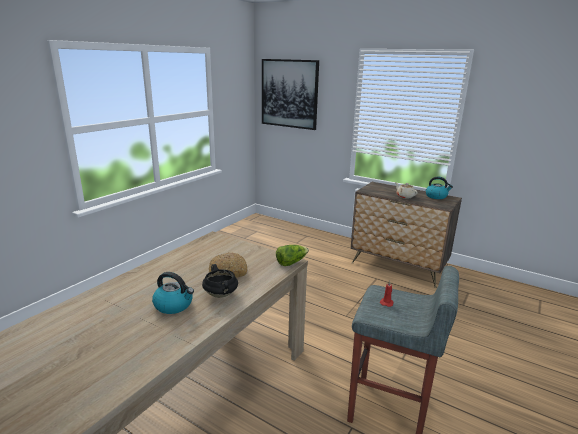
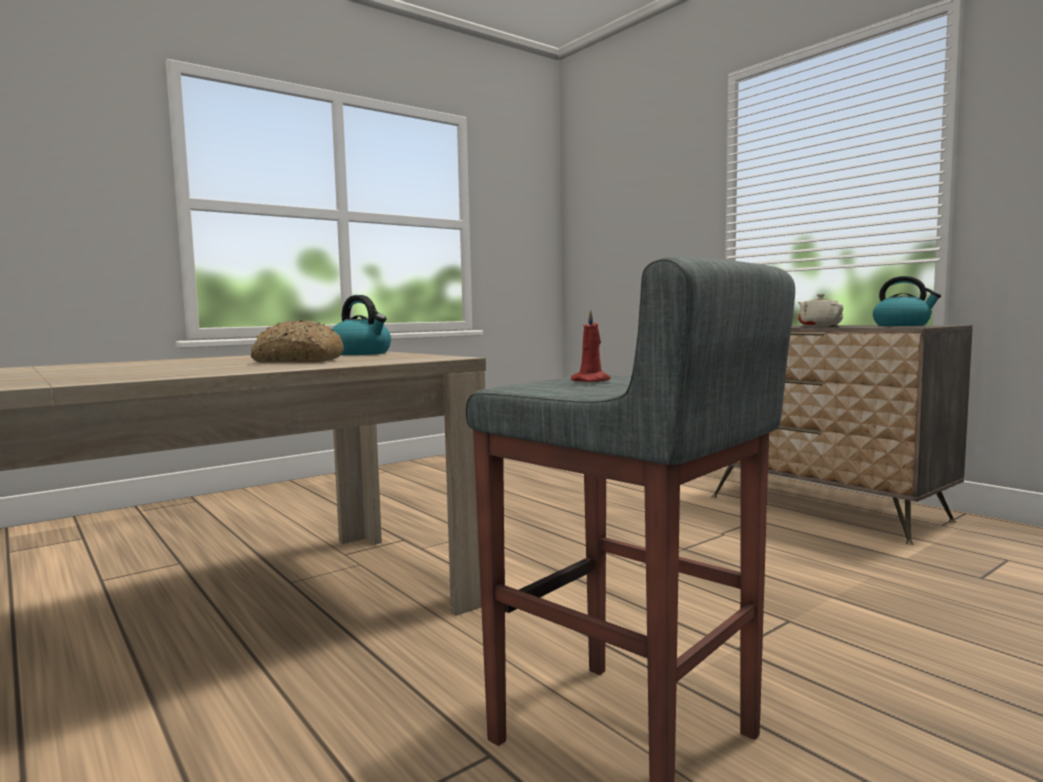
camera: 20 degrees right, 15 degrees down
(174, 305) = (127, 371): kettle -> kettle (362, 353)
(221, 295) = (234, 368): black cooking pot -> none
(289, 93) = (614, 195): picture -> none
(291, 262) = (446, 358): lettuce -> none

